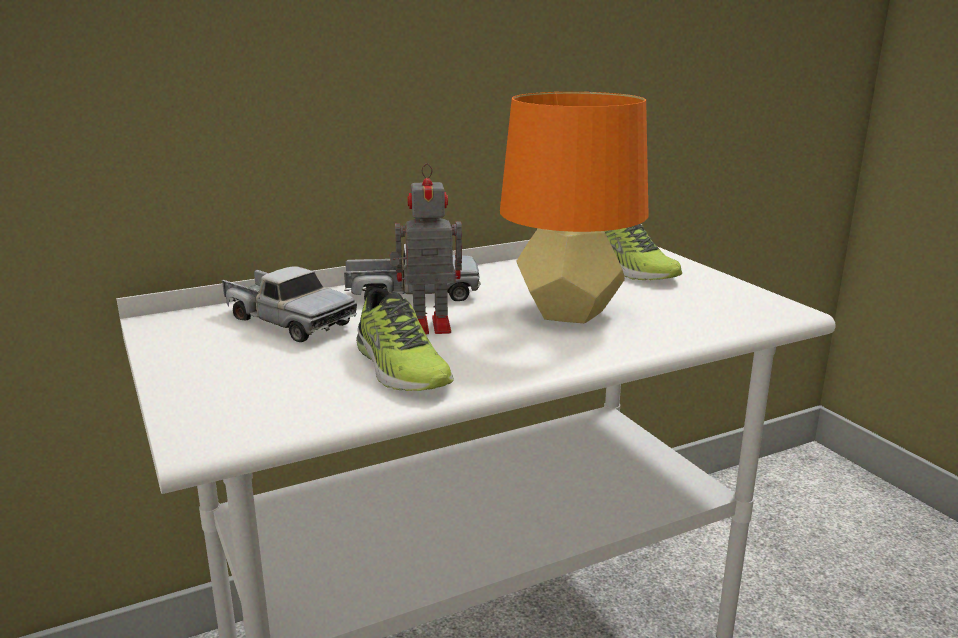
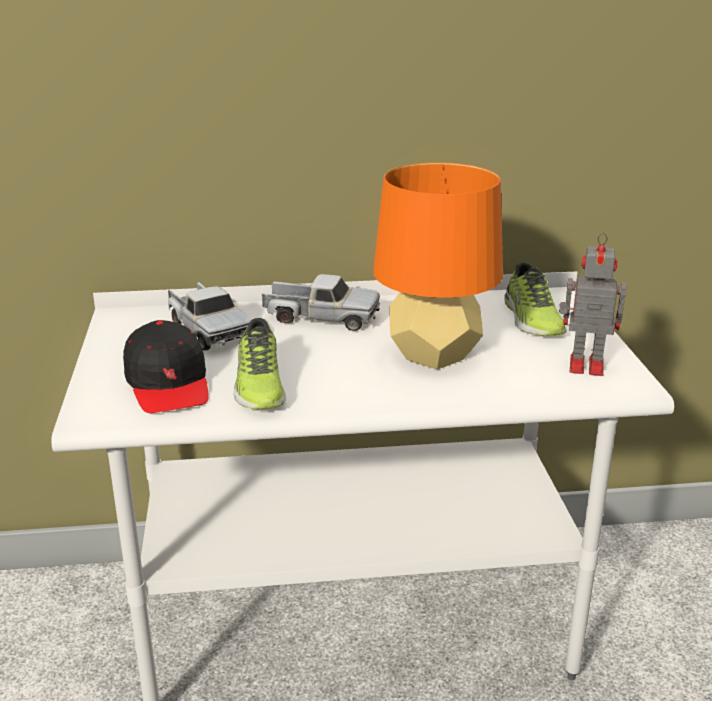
camera: 20 degrees right, 5 degrees up
(282, 382) = (169, 383): none -> black cap
(427, 325) = (308, 350): toy robot -> toy robot (583, 365)

